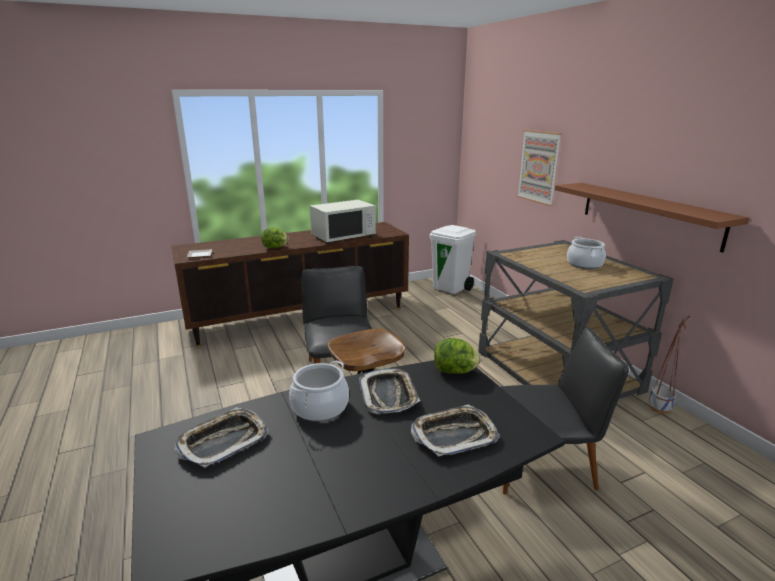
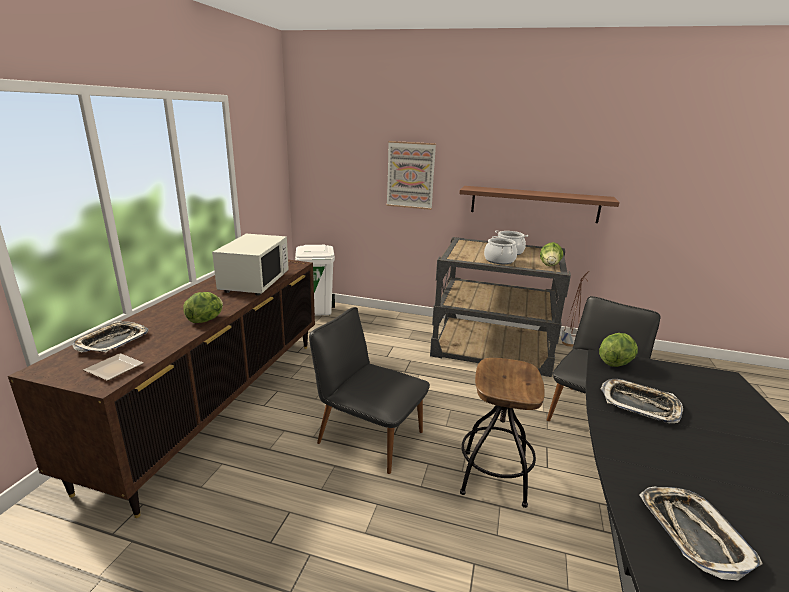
camera: 50 degrees left, 0 degrees up
(320, 407) = (644, 446): cooking pot -> cooking pot (499, 260)
(454, 435) = (719, 405): tray -> tray (112, 341)
(593, 285) = (549, 265): none -> lettuce

